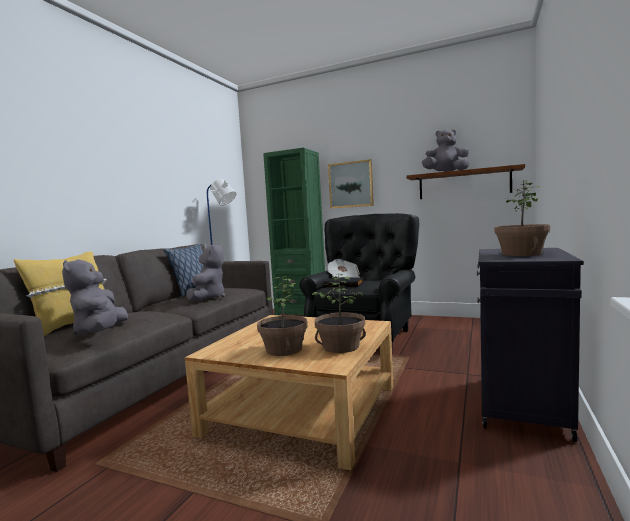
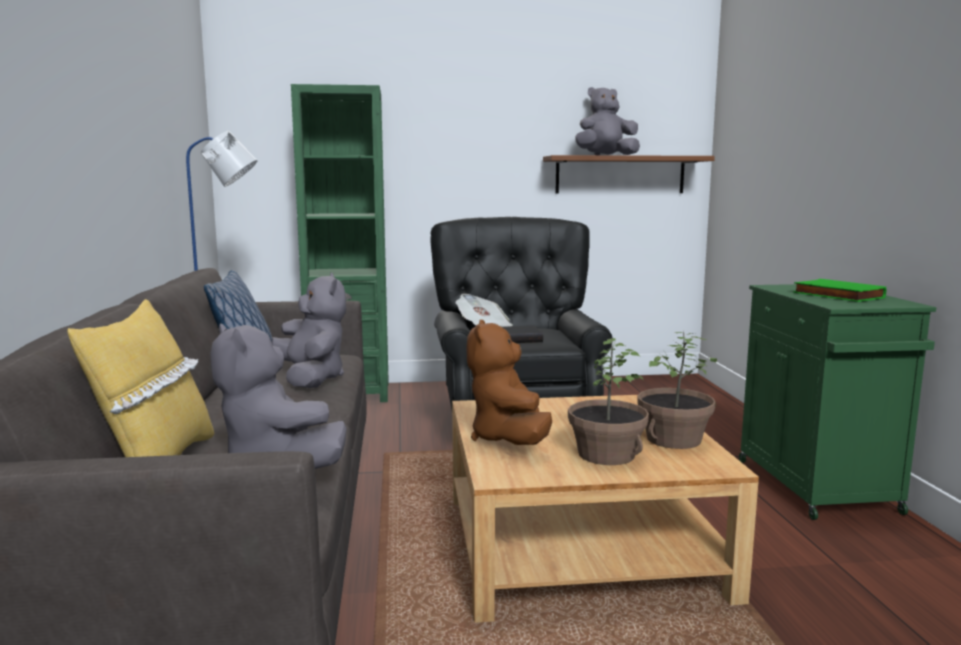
camera: 30 degrees left, 5 degrees up
(253, 336) = (509, 439): none -> brown plush toy
(351, 184) = (440, 159): picture -> none
(520, 254) = (836, 295): potted plant -> green book
(522, 407) = (817, 487): black cabinet -> green cabinet

